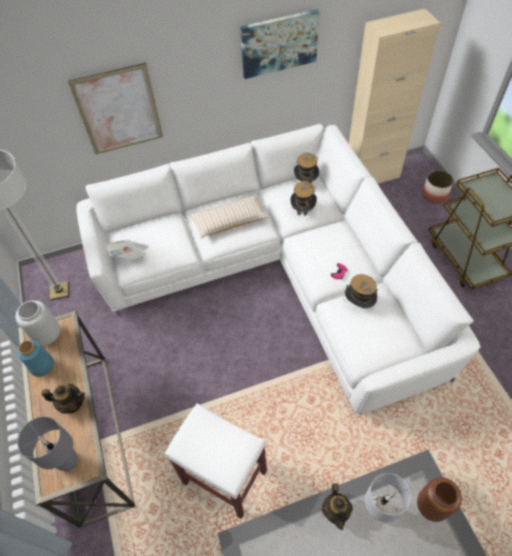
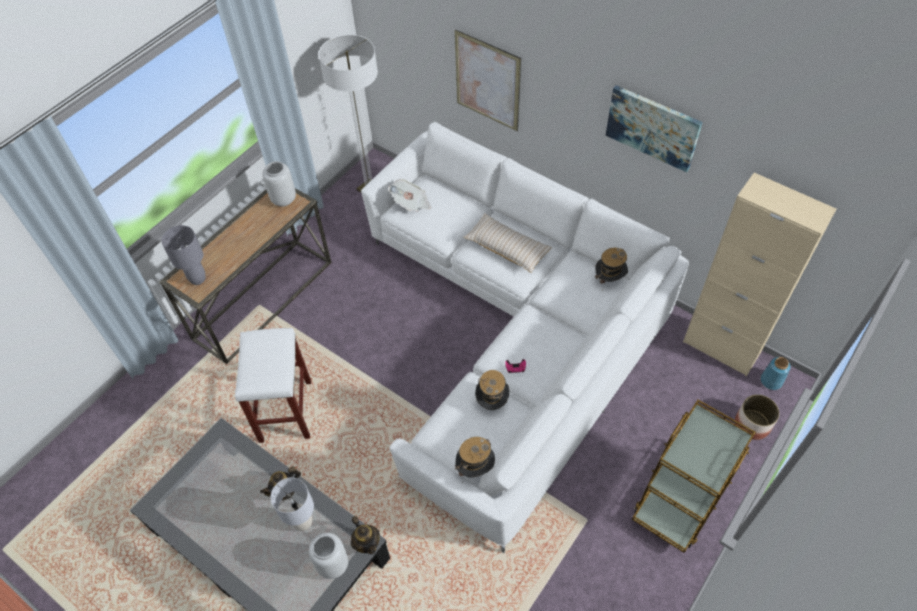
camera: 55 degrees right, 0 degrees up
(42, 366) = (257, 214): blue vase -> blue vase (771, 381)
(72, 404) = (240, 251): teapot -> teapot (367, 543)
(302, 211) = (569, 297): hat -> hat (475, 468)
(431, 506) = (332, 564): brown vase -> grey vase

